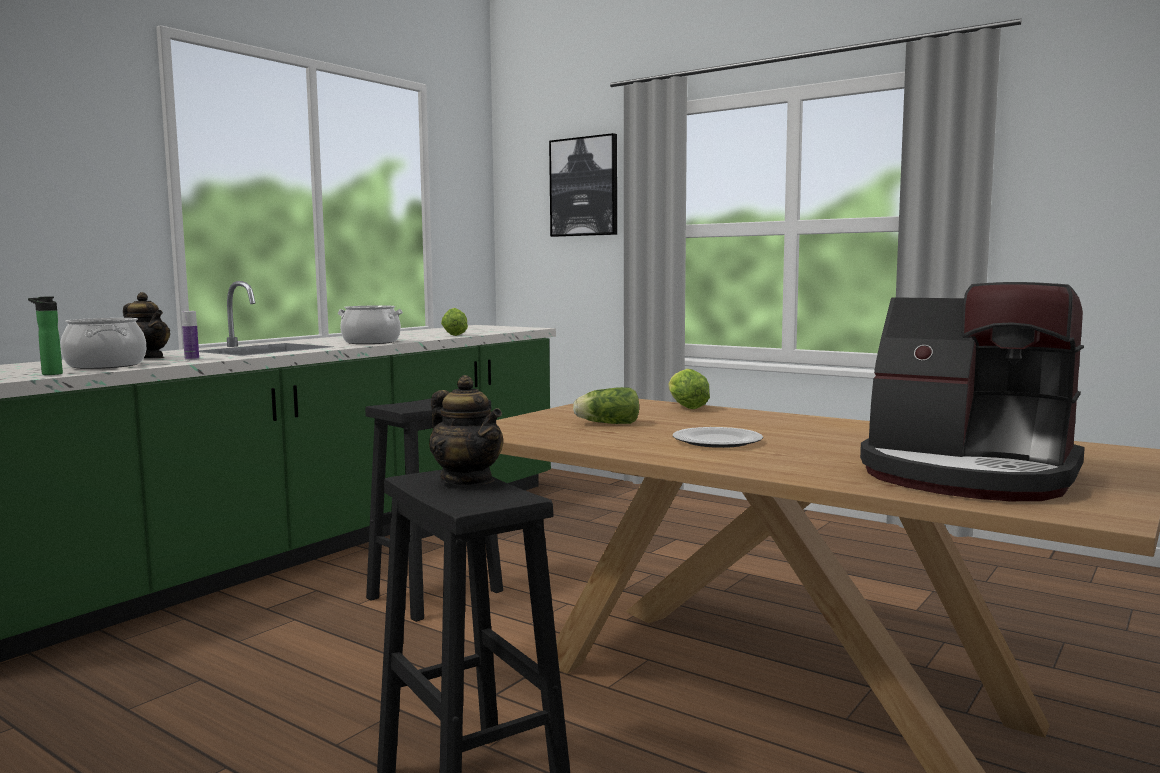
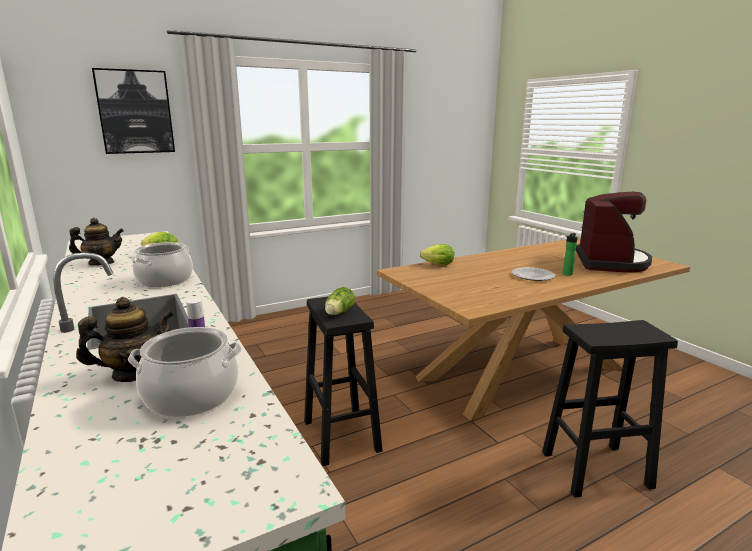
camera: 65 degrees left, 10 degrees up
(49, 374) = (249, 427): bottle -> bottle (567, 274)
(467, 480) = (601, 329): teapot -> teapot (101, 263)
(606, 423) = (472, 284): lettuce -> lettuce (338, 313)
(968, 475) = (611, 262): coffee machine -> coffee machine turned 45 degrees counterclockwise

